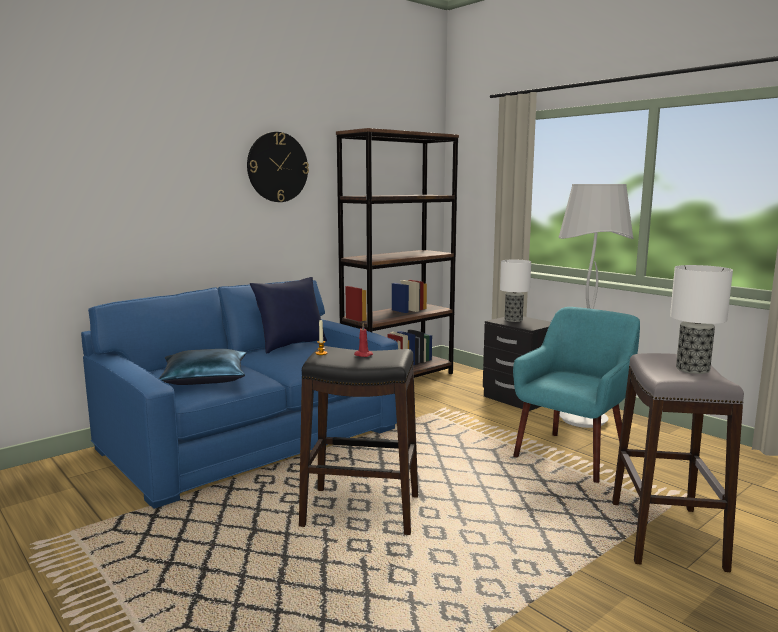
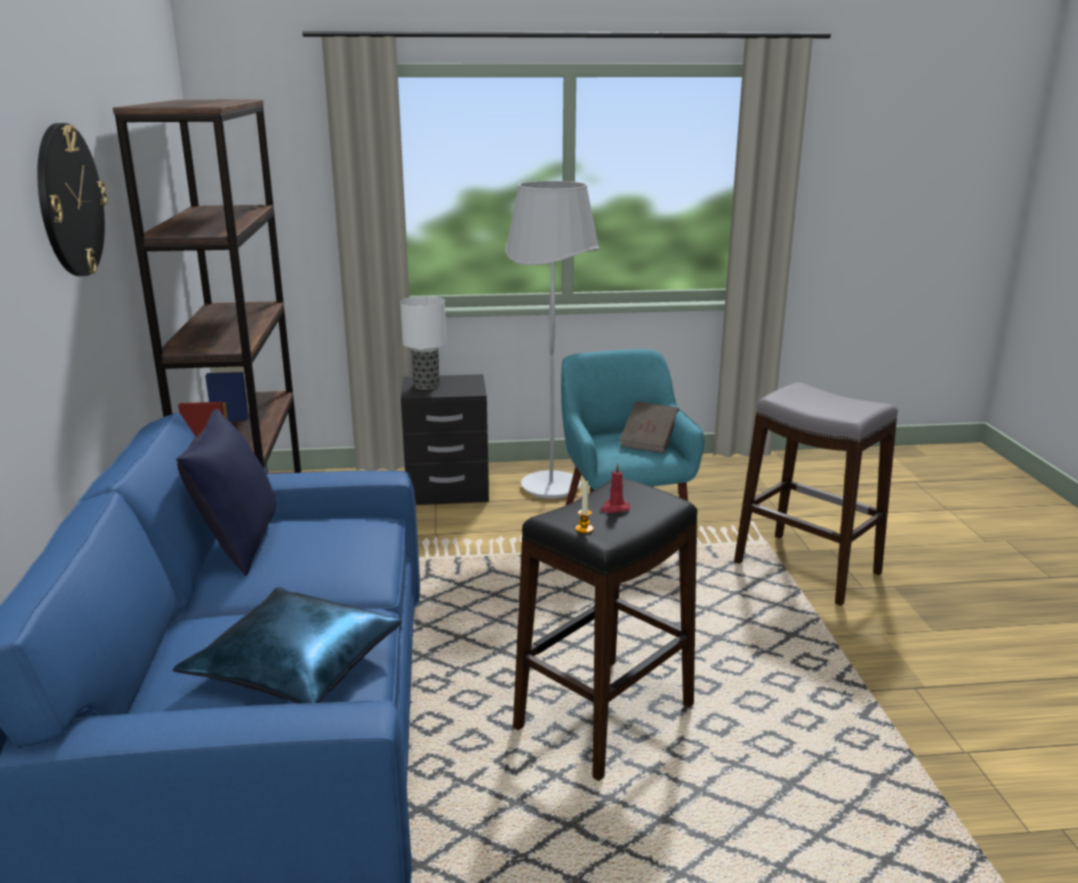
camera: 55 degrees left, 10 degrees up
(592, 383) = (649, 441): none -> brown book
(691, 369) = (836, 400): table lamp -> none

